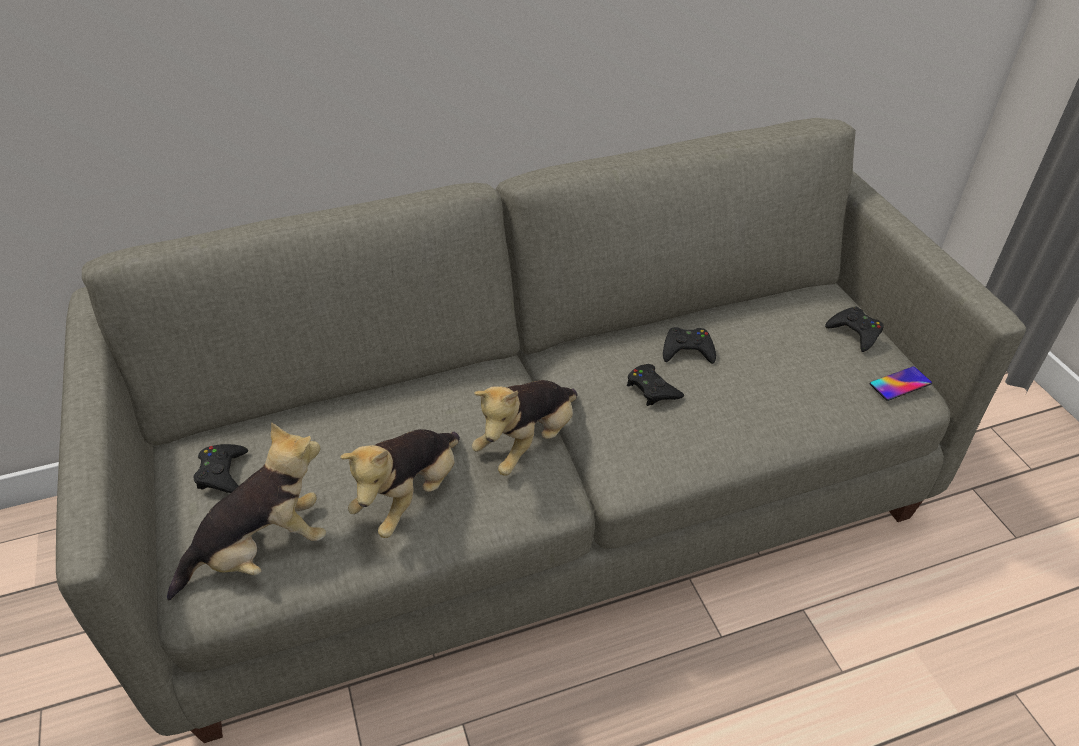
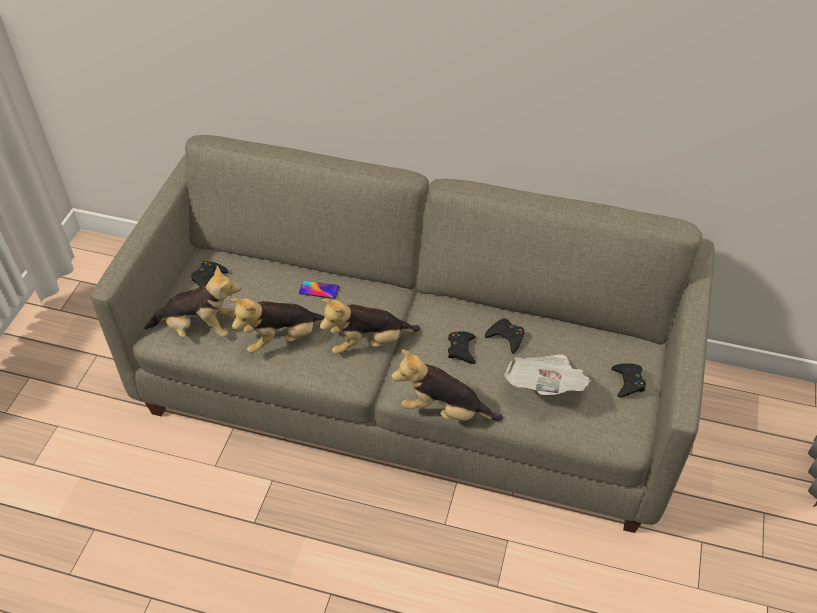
camera: 35 degrees right, 5 degrees up
(700, 471) = (444, 410): none -> plush toy
(784, 381) = (545, 387): none -> newspaper
(900, 384) = (620, 429): phone -> phone (319, 290)

